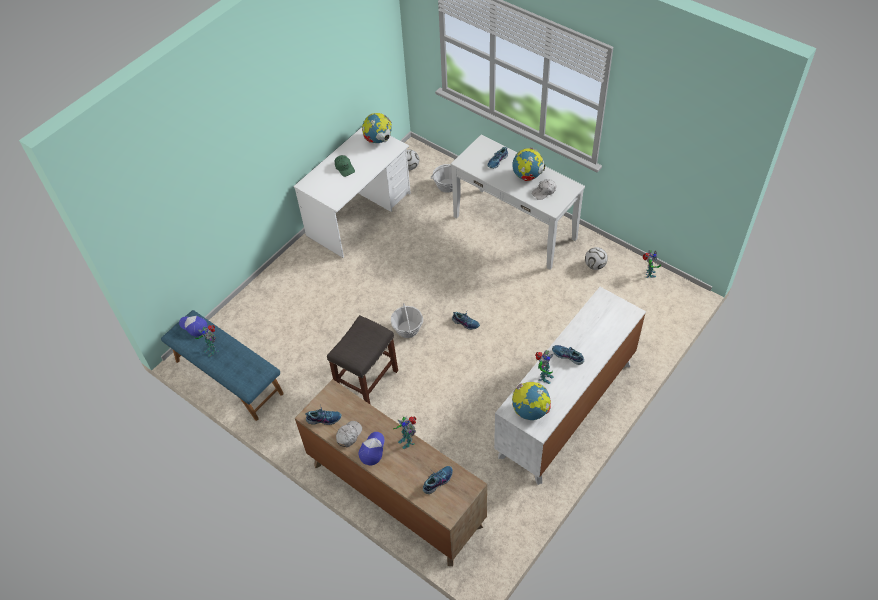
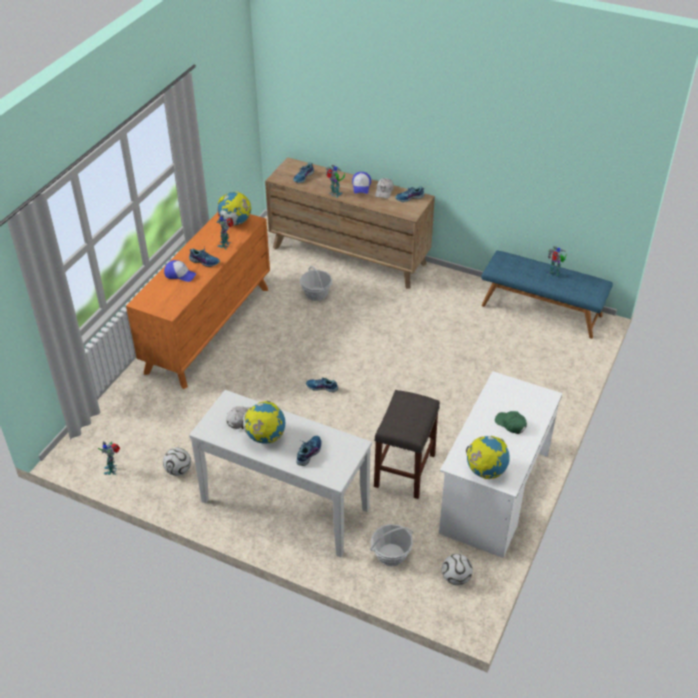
camera: 165 degrees right, 10 degrees down
(194, 326) = (585, 289): cap -> cap (180, 274)
(367, 382) = (405, 324): grey stool -> grey stool (404, 469)
(407, 329) = (382, 373): basket -> basket (316, 294)
(566, 410) = (208, 328): white dresser -> orange dresser

